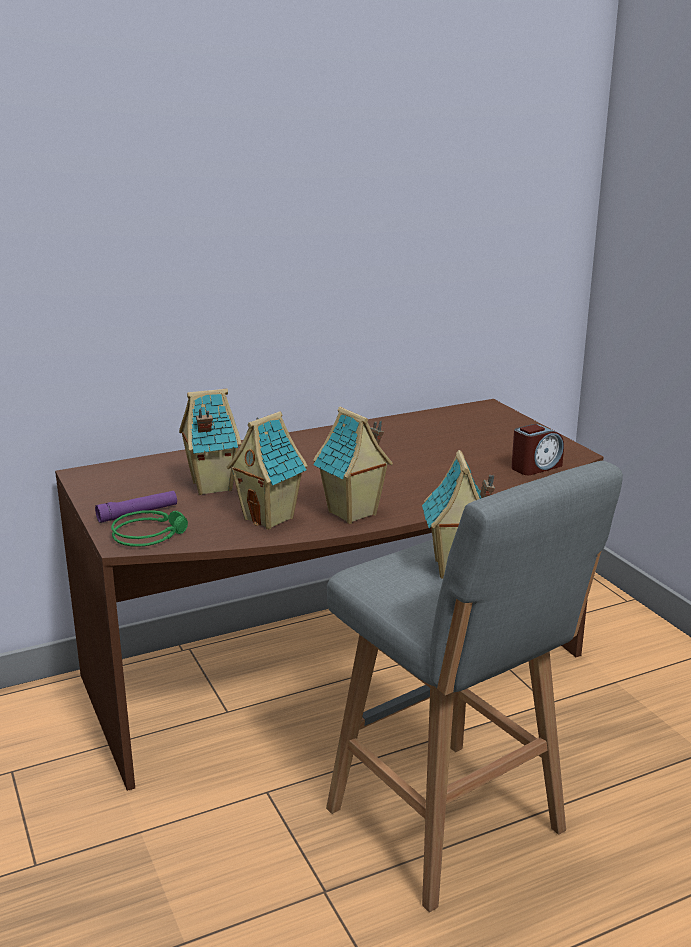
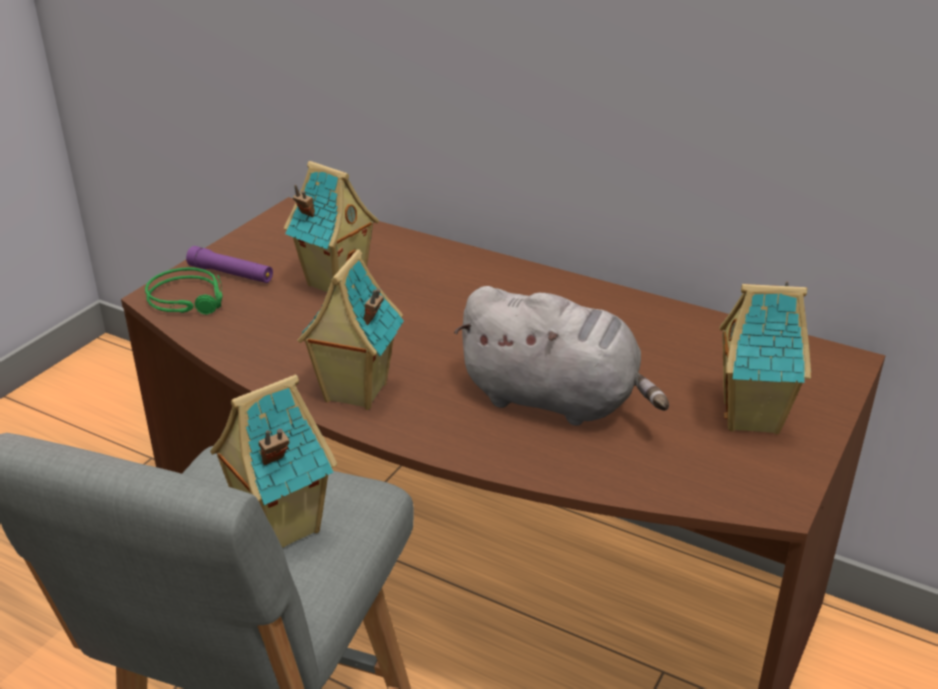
camera: 55 degrees right, 10 degrees up
(270, 518) = (290, 347): toy house -> toy house (753, 418)
(434, 469) = (556, 400): none -> grey plush toy
(535, 467) = (672, 480): alarm clock -> none

